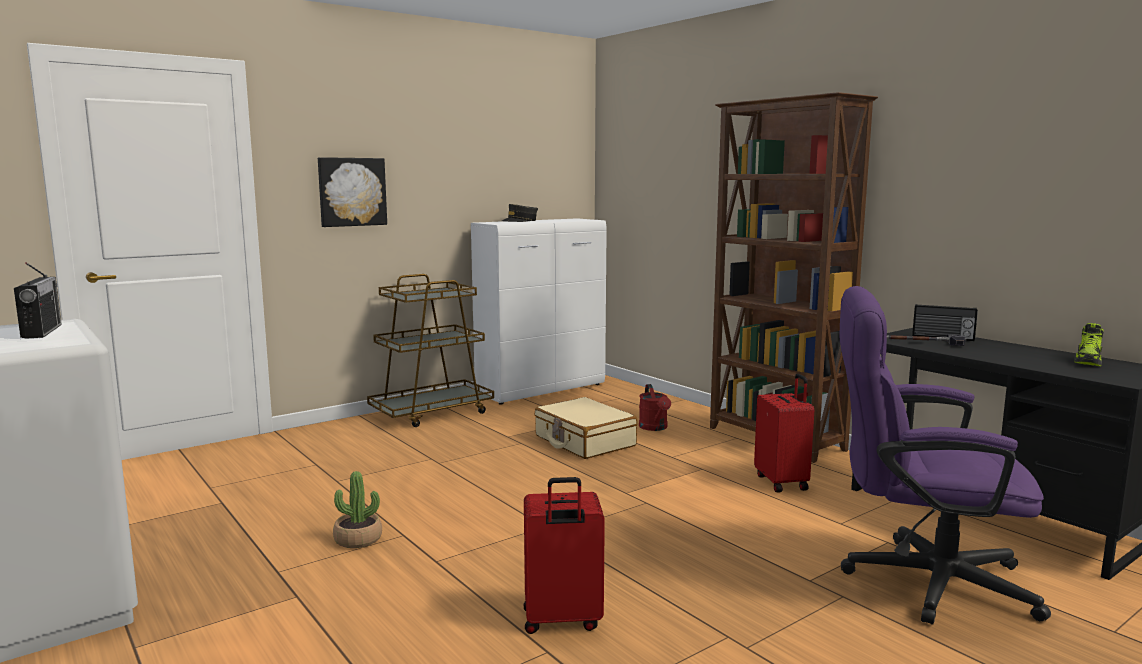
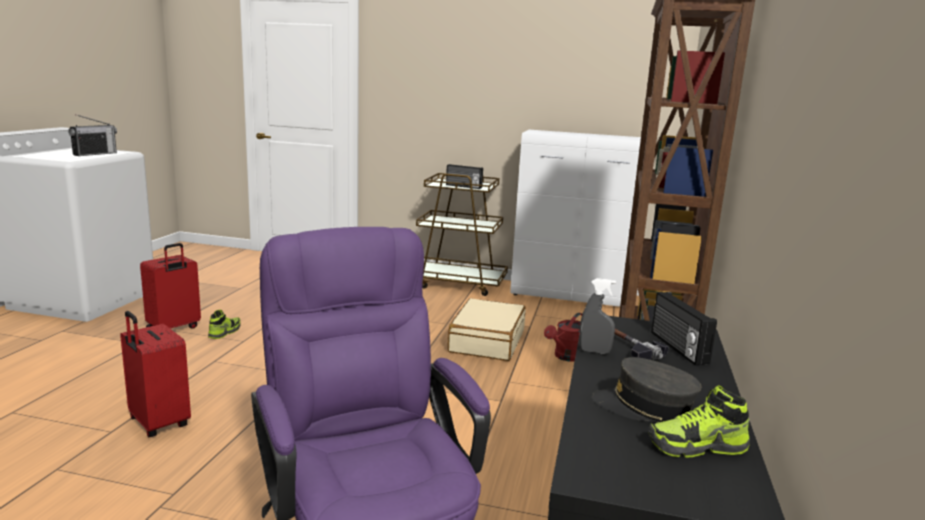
camera: 50 degrees right, 5 degrees up
(352, 192) = (427, 94): picture -> none
(358, 539) = (225, 332): potted plant -> shoe
(438, 295) = (463, 186): none -> radio
(520, 221) = (571, 133): grey cap -> grey cap (644, 406)
(782, 482) = (526, 446): red suitcase -> red suitcase (174, 329)
(939, 349) = (594, 351): none -> grey spray bottle

